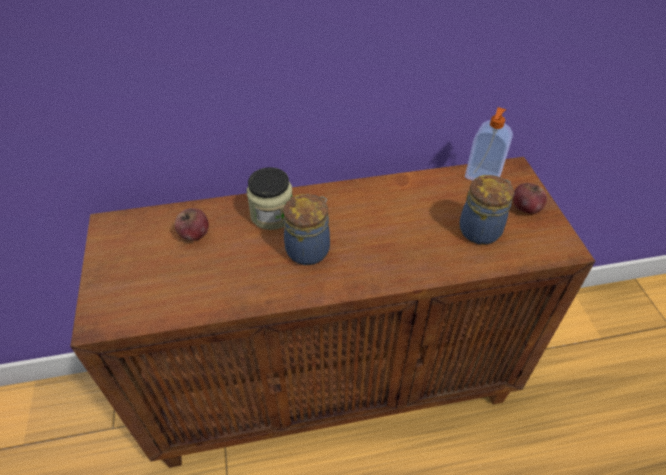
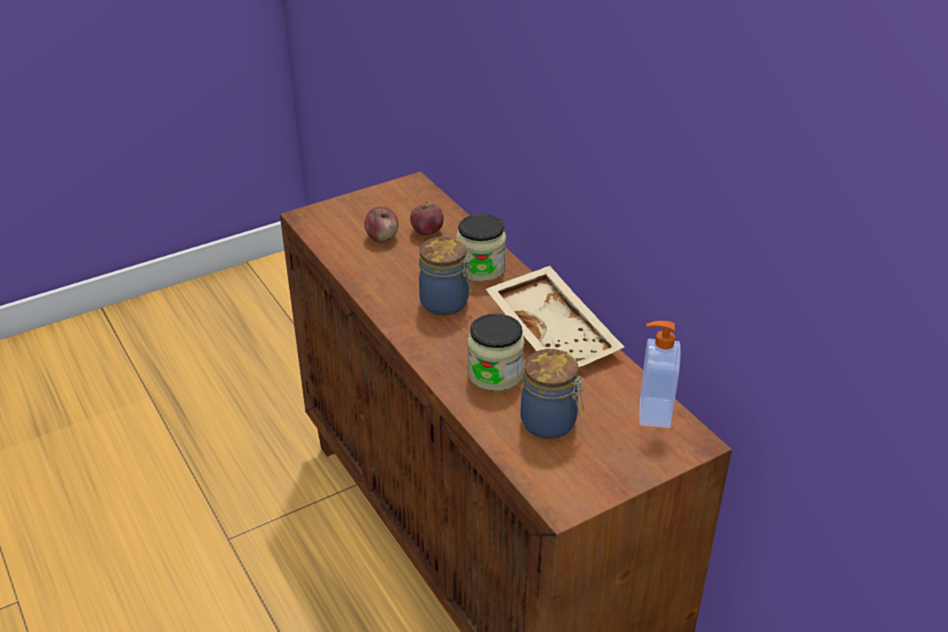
camera: 70 degrees right, 10 degrees down
(377, 197) = (554, 333): none -> beige tray
(415, 244) = (495, 374): none -> jar
(525, 208) = (617, 459): apple -> apple (382, 237)

